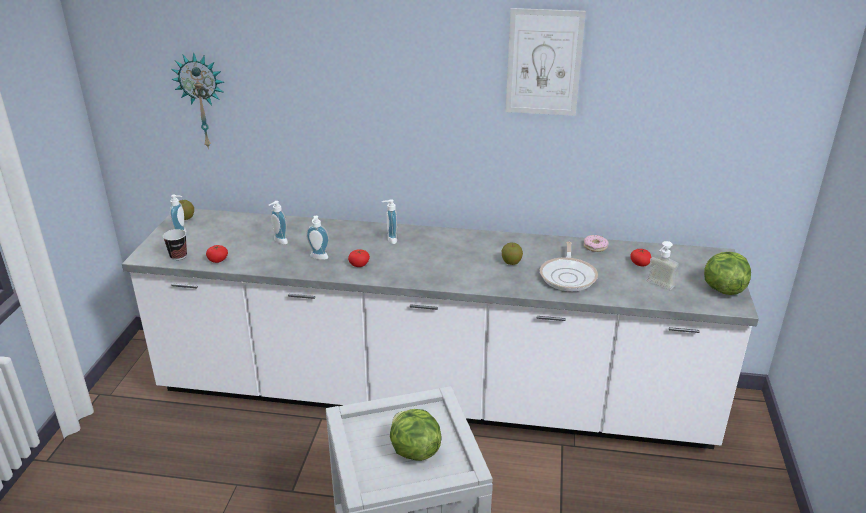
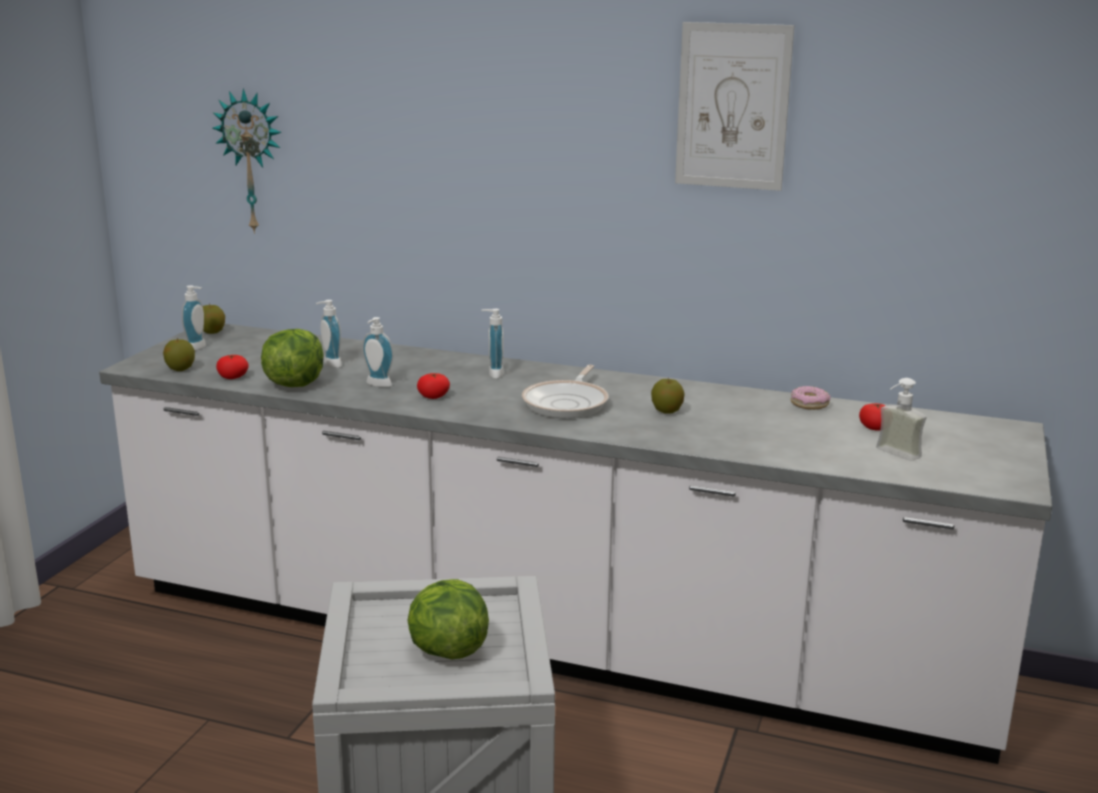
camera: 10 degrees right, 10 degrees down
(178, 256) = (180, 369): cup -> apple
(568, 276) = (751, 433): frying pan -> frying pan (567, 403)
(722, 289) = (1002, 467): lettuce -> lettuce (294, 384)

